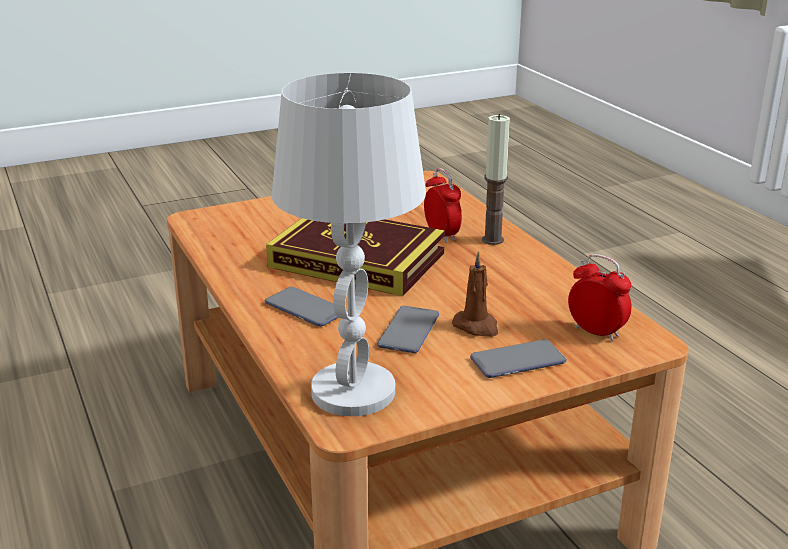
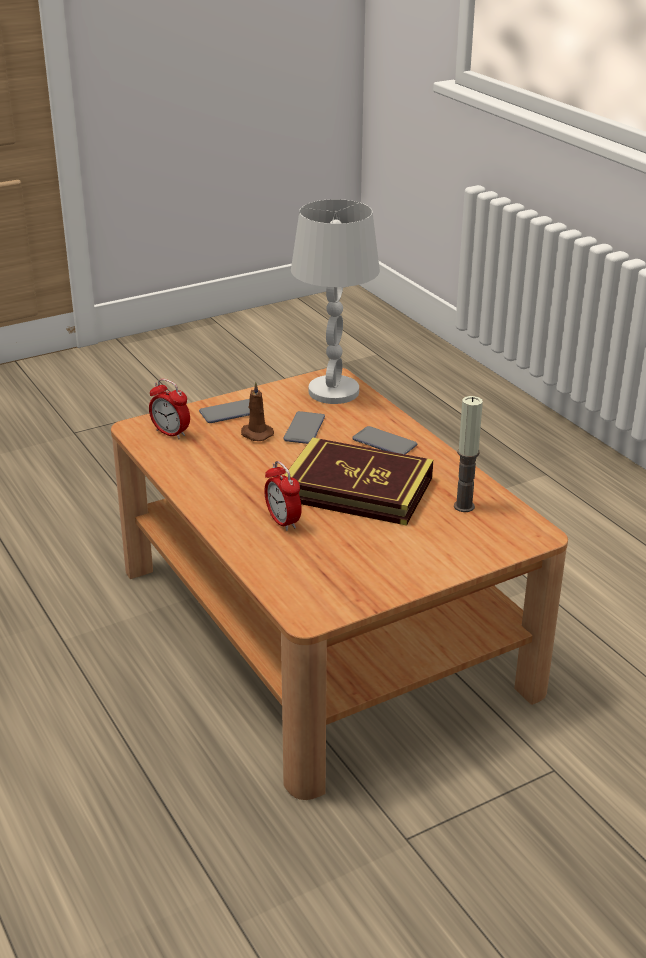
camera: 175 degrees right, 5 degrees up
(492, 240) = (234, 517): candle -> candle (464, 506)

